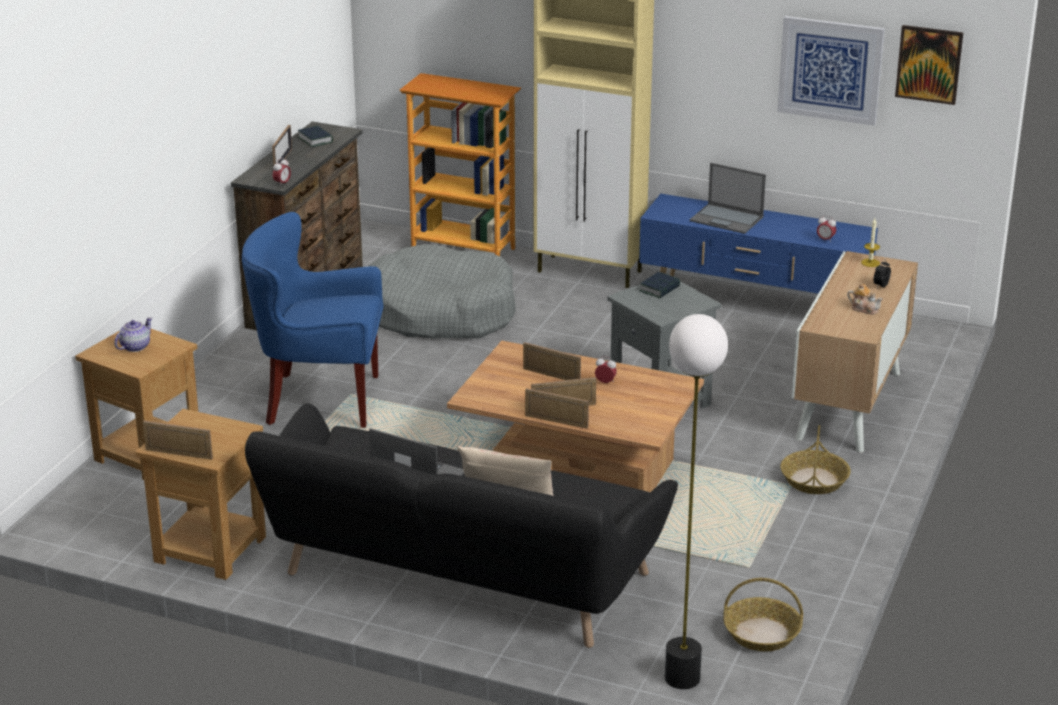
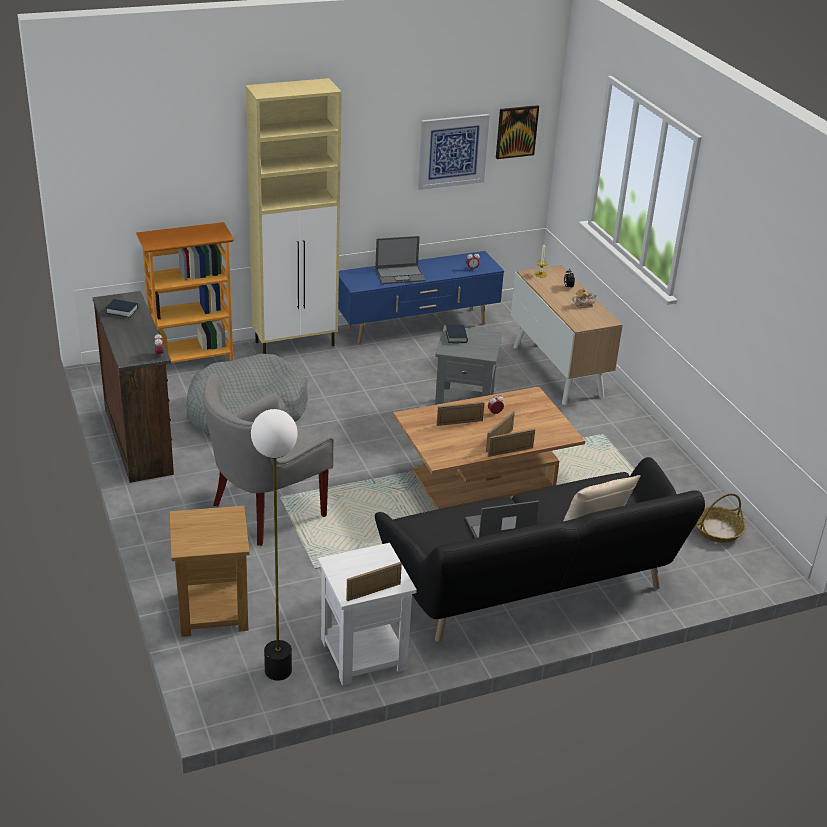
camera: 45 degrees left, 5 degrees up
(134, 347) = (204, 529): teapot -> none
(209, 549) = (362, 655): brown side table -> white side table
(283, 159) = (126, 335): picture frame -> none
(319, 400) = (265, 511): blue armchair -> grey armchair
(681, 678) = (723, 579): floor lamp -> floor lamp (277, 671)
(814, 480) = (608, 425): basket -> none

